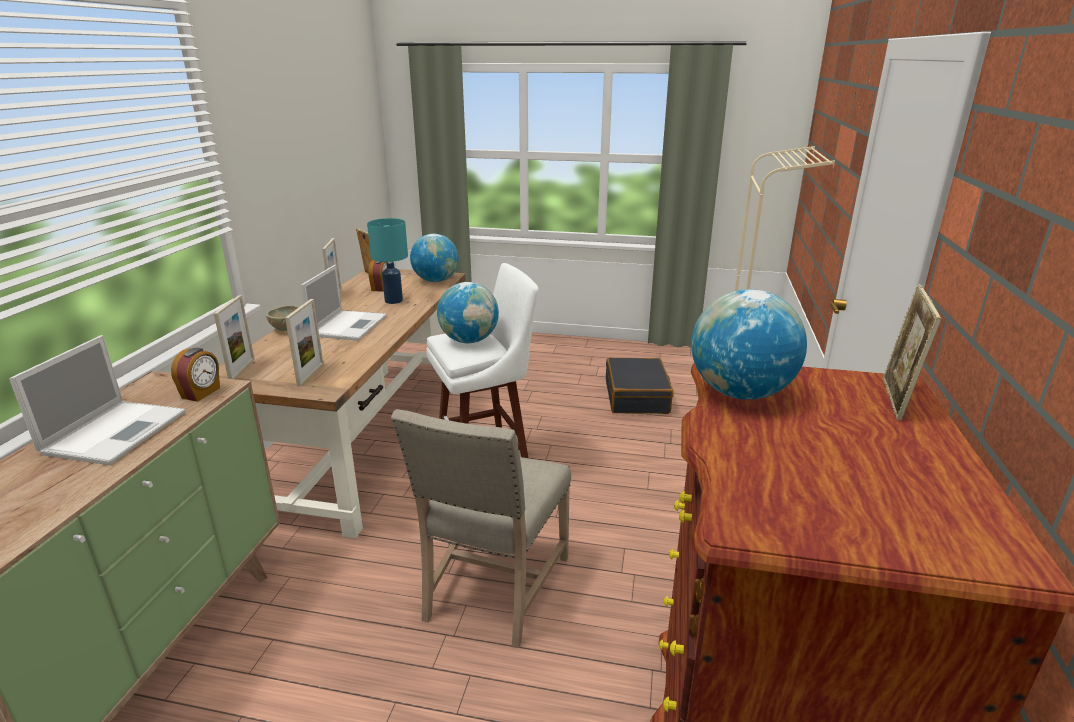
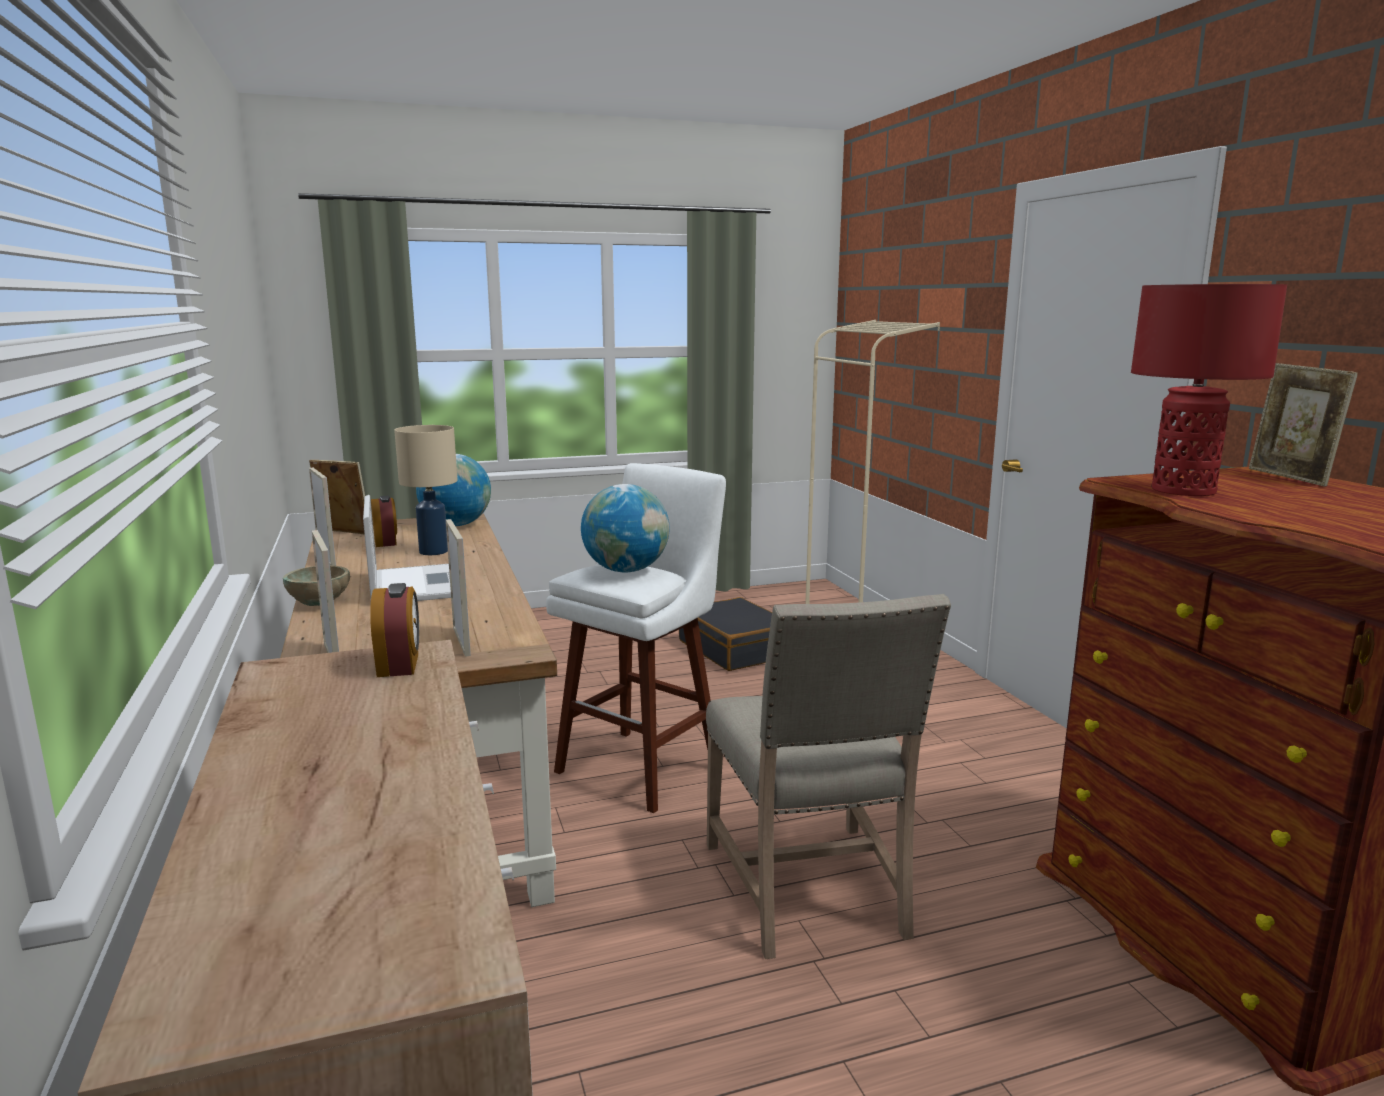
camera: 30 degrees left, 10 degrees down
(117, 431) = (345, 732): laptop -> none
(393, 301) = (433, 552): turquoise table lamp -> beige table lamp
(740, 393) = (1181, 490): globe -> red table lamp

